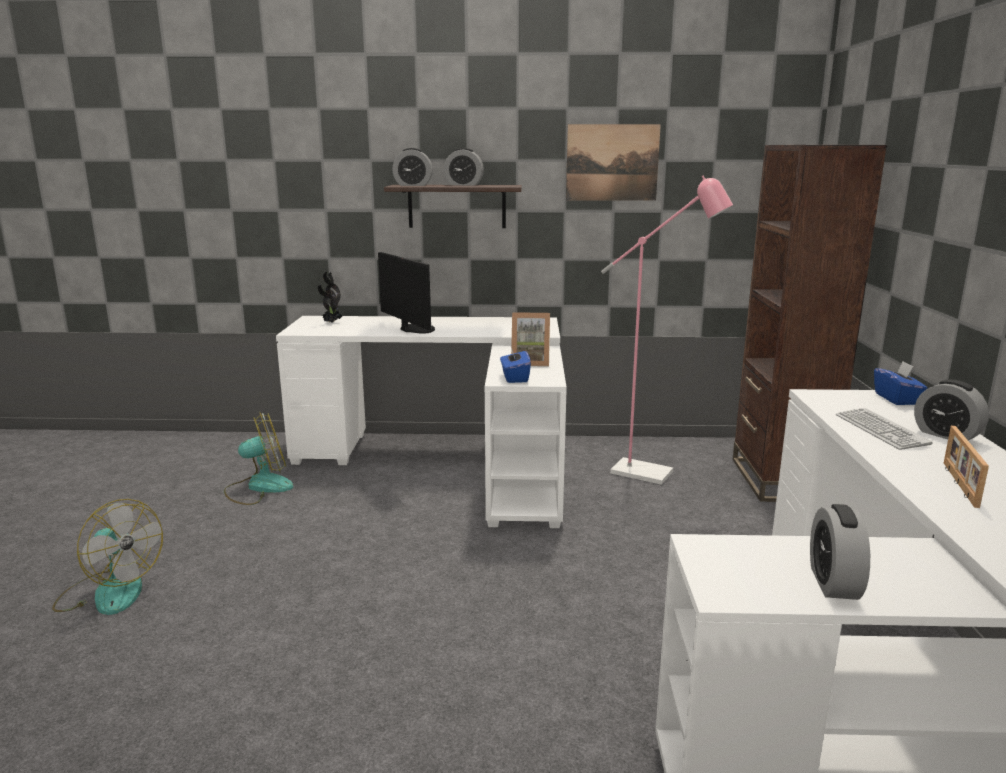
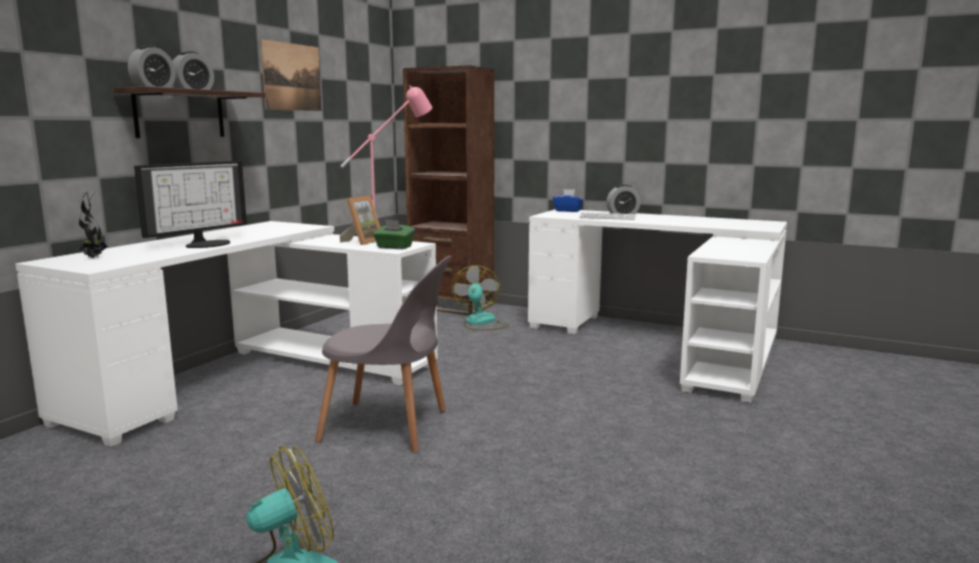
camera: 65 degrees left, 5 degrees down
(259, 487) = (143, 470): fan -> fan (480, 323)
(383, 552) = (389, 426): none -> grey chair
(414, 329) = (206, 244): monitor -> monitor turned 135 degrees clockwise
(514, 378) = (394, 247): blue tissue box -> green tissue box
(833, 583) = (747, 248): alarm clock -> none
(958, 484) = (678, 221): picture frame -> none

